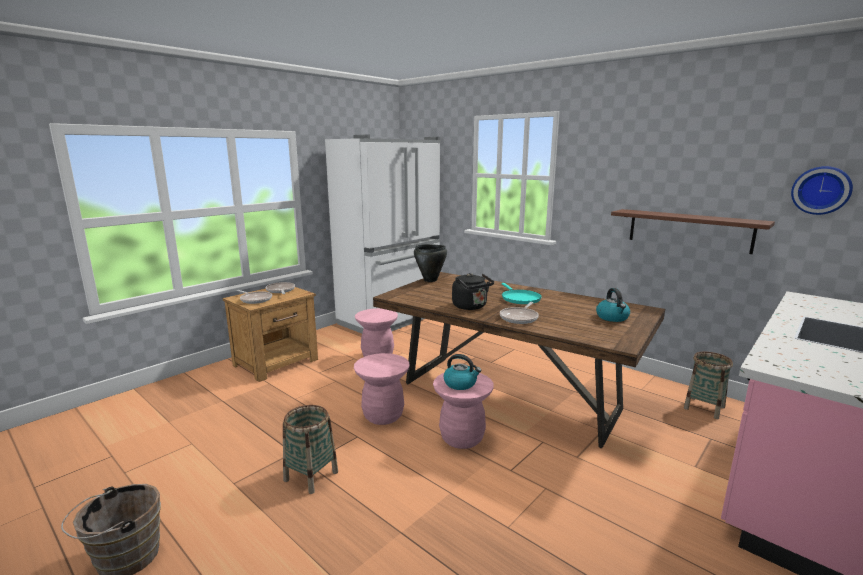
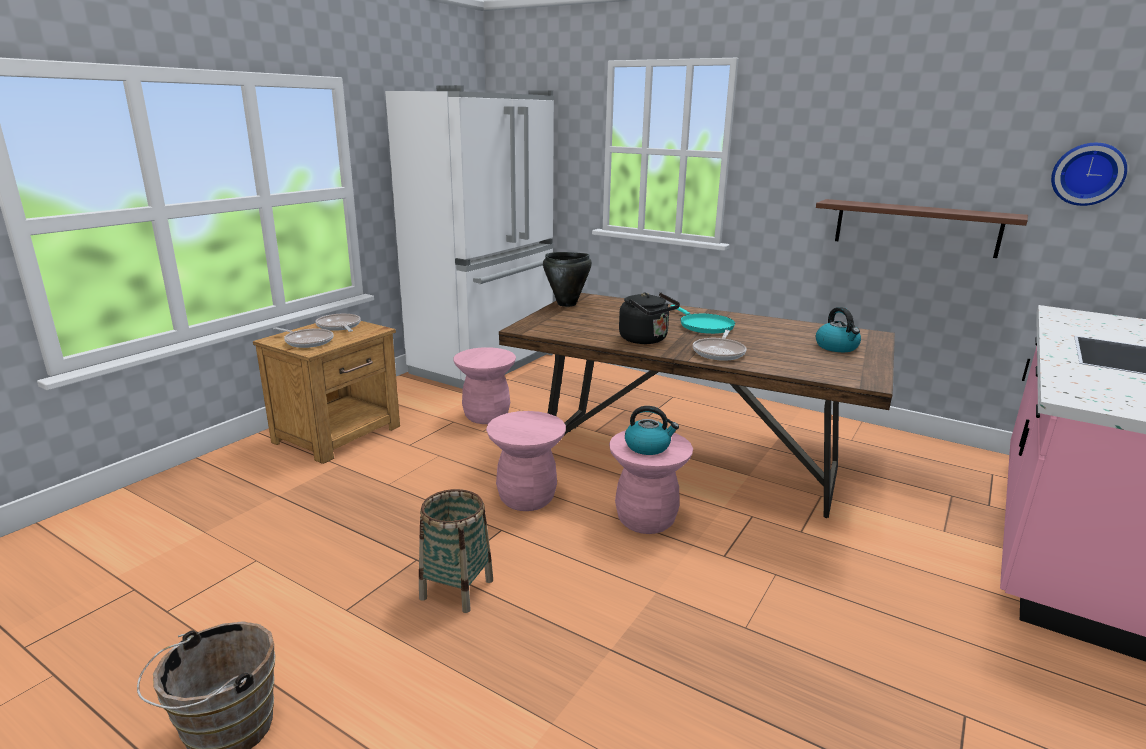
camera: 10 degrees left, 5 degrees up
(704, 408) = (932, 458): basket -> none

